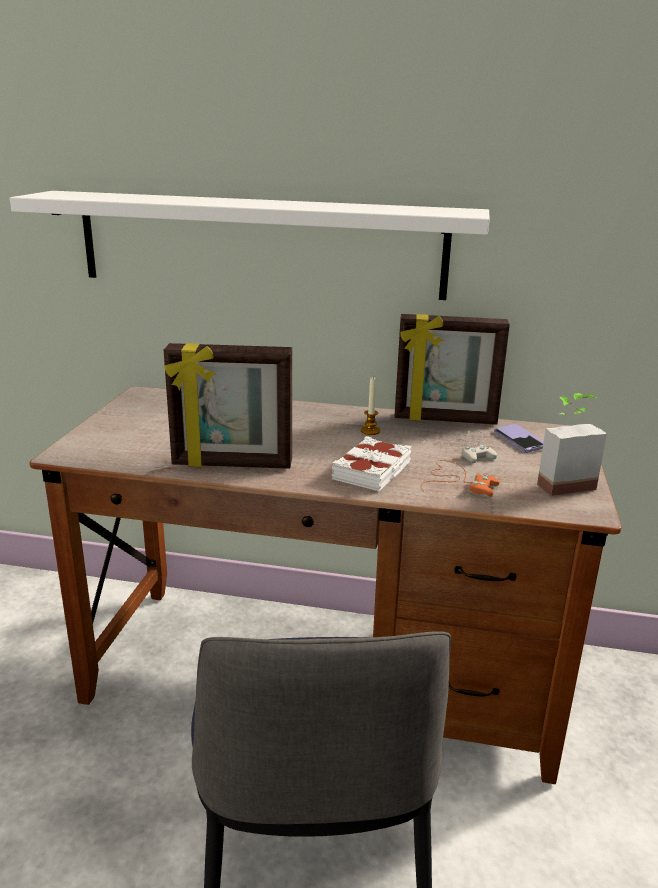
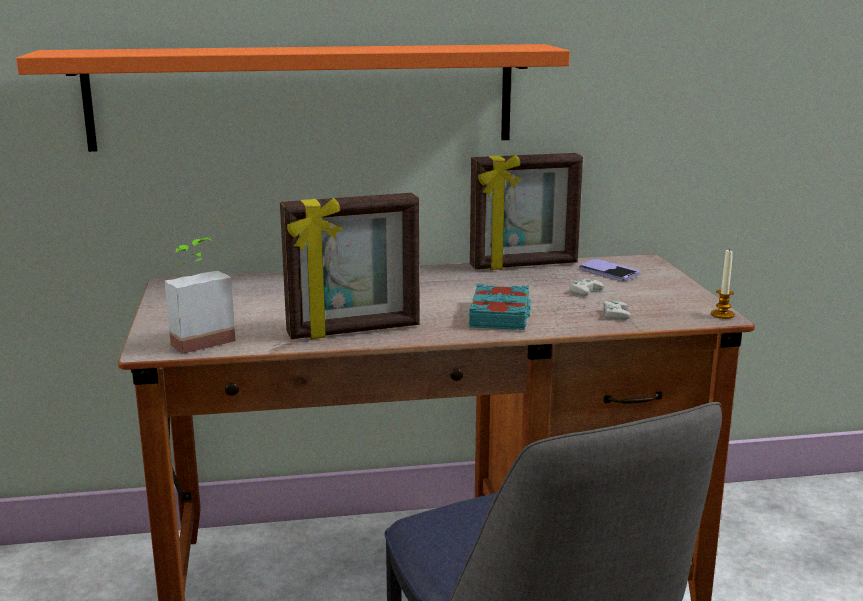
camera: 20 degrees left, 5 degrees down
(260, 244) = (303, 96): white shelf -> orange shelf
(370, 431) = (462, 284): candle -> candle (722, 315)
(373, 471) = (501, 315): white book -> turquoise book
(457, 481) = (586, 311): orange game controller -> white game controller
(560, 482) = (675, 299): potted plant -> potted plant (198, 339)

